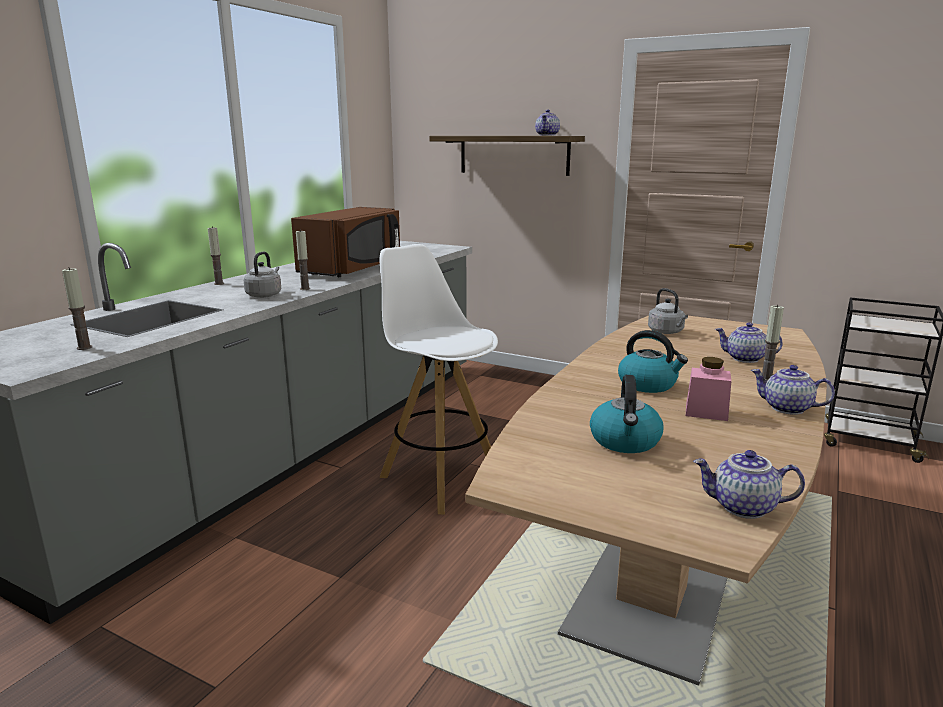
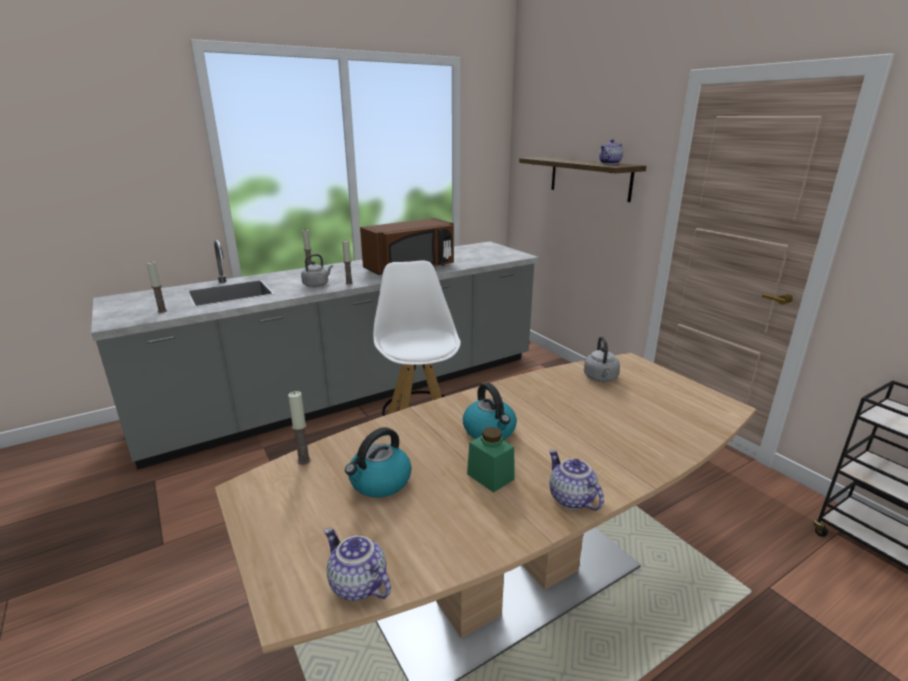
camera: 30 degrees right, 5 degrees up
(706, 412) = (490, 476): pink jar -> green jar
(744, 359) = (626, 429): teapot -> none
(766, 378) = (610, 457): candle -> candle (304, 460)

